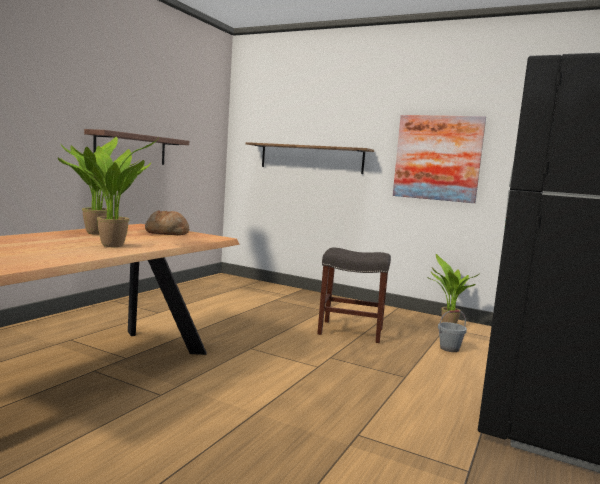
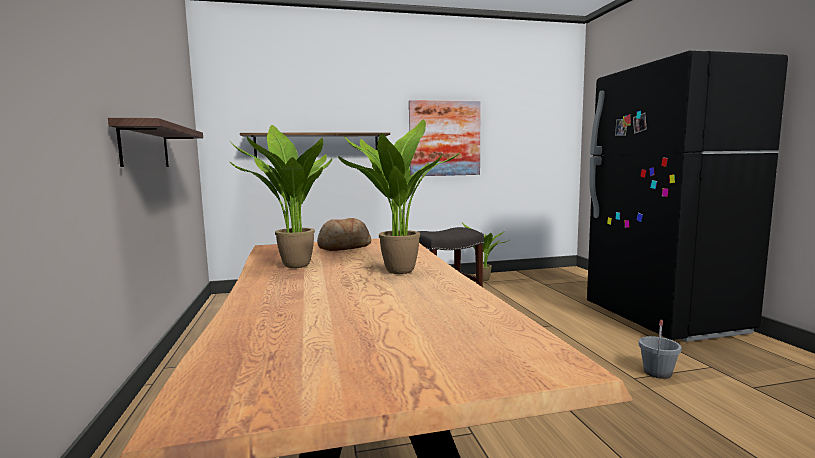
camera: 40 degrees left, 0 degrees up
(449, 349) = (521, 295): grey bucket -> grey bucket (657, 373)

